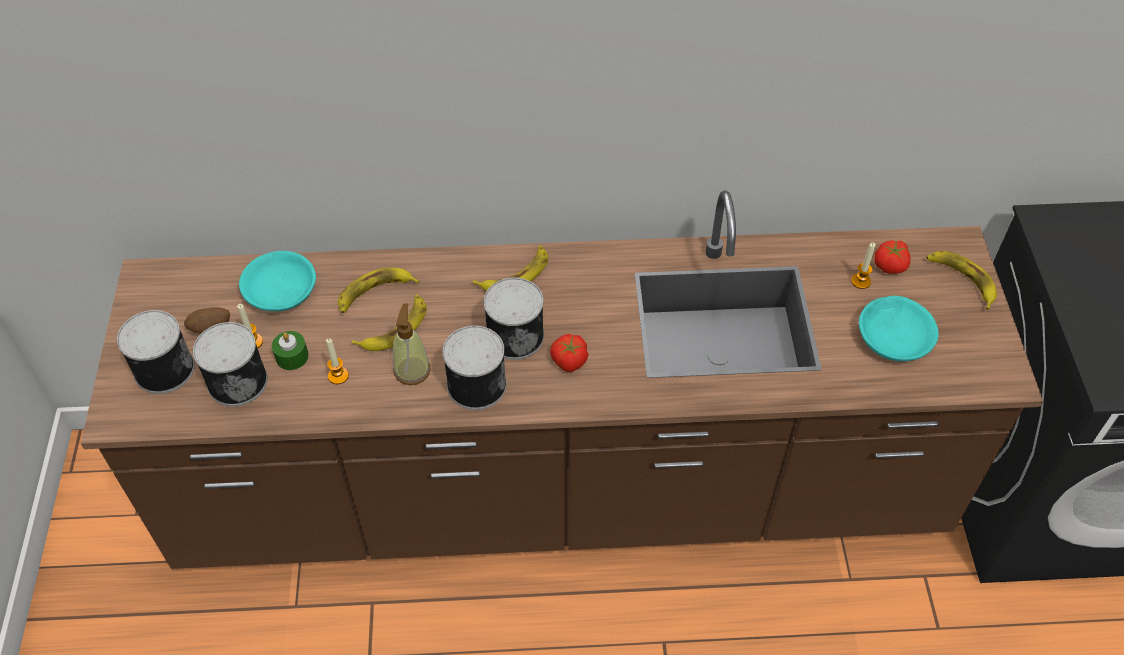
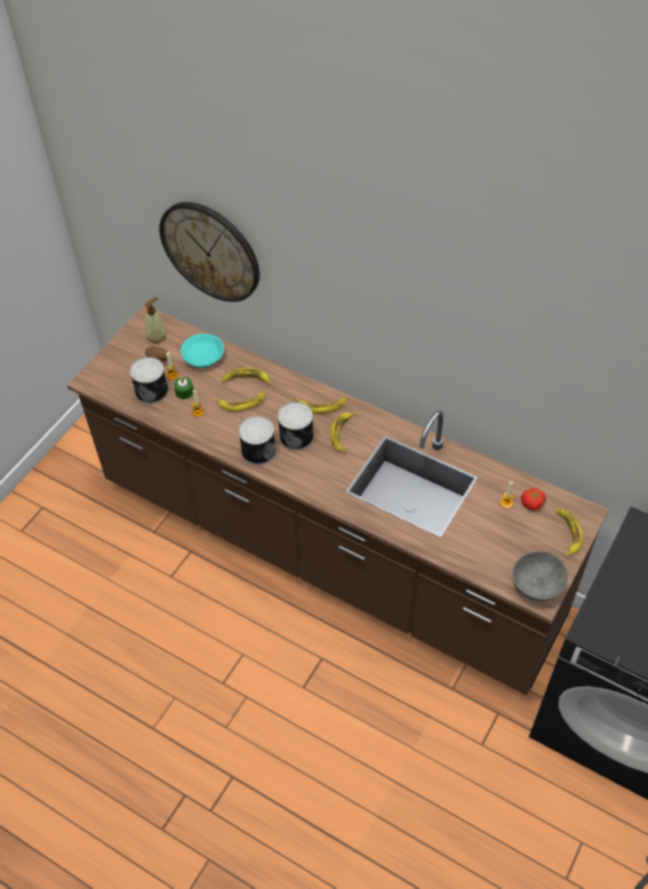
camera: 35 degrees right, 0 degrees up
(163, 369) = (124, 368): can -> none
(243, 104) = (210, 251): none -> wall clock
(412, 370) = (234, 427): soap dispenser -> soap dispenser (156, 336)
(569, 360) = (313, 462): tomato -> none
(576, 299) = (342, 434): none -> banana
(894, 336) = (497, 542): turquoise bowl -> none
(989, 366) = (537, 586): none -> grey bowl

